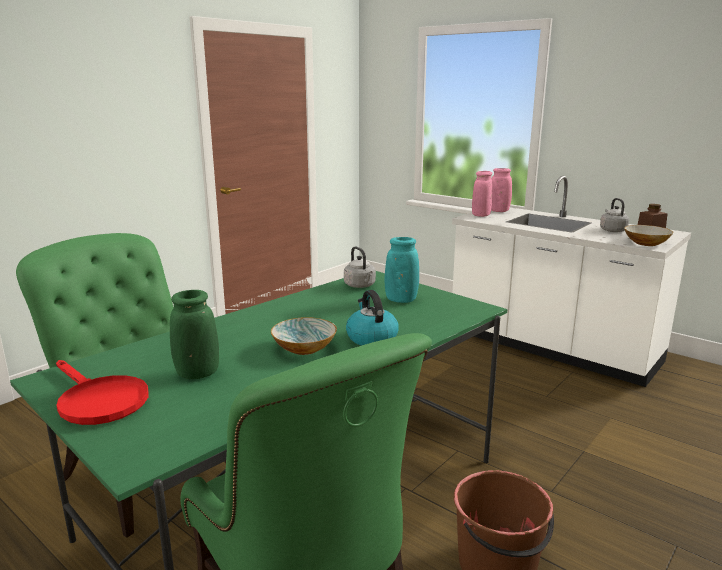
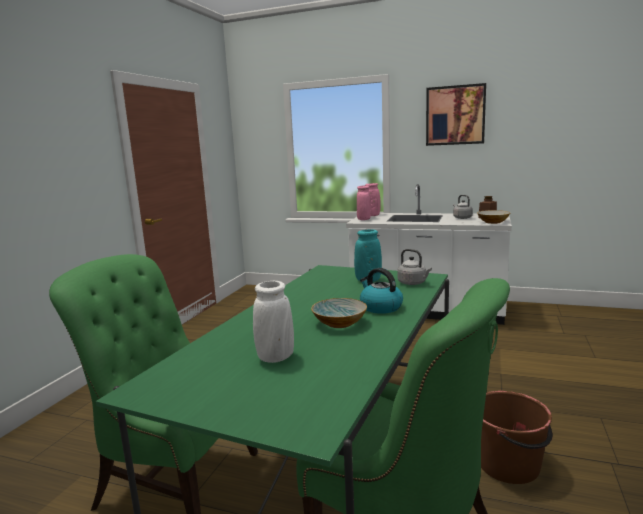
camera: 20 degrees left, 5 degrees down
(98, 400) = (211, 396): red frying pan -> none
(197, 374) = (275, 357): green vase -> white vase
(360, 286) = (325, 276): grey kettle -> grey kettle (413, 283)
(637, 81) = (455, 115): none -> picture

